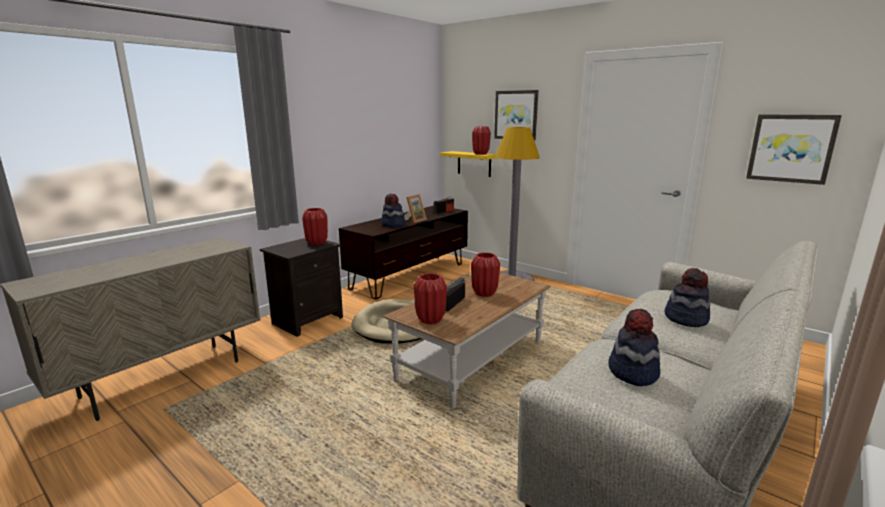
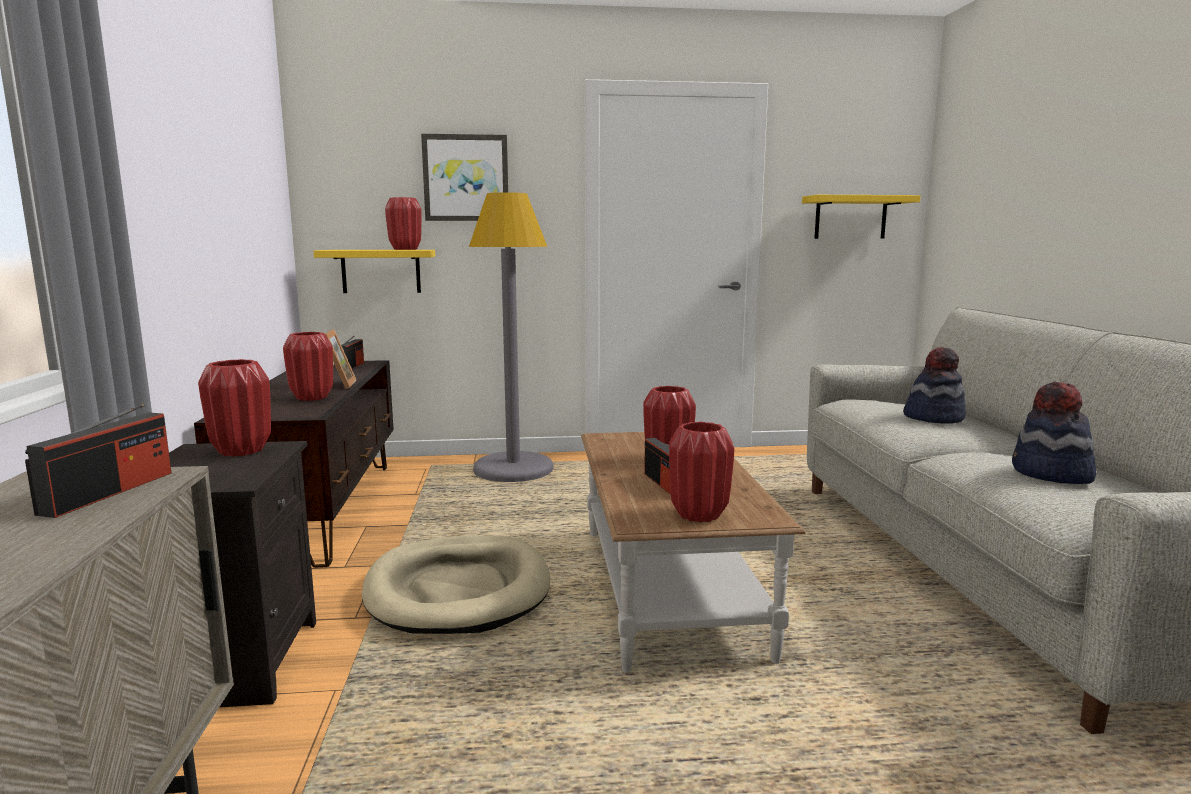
camera: 45 degrees left, 5 degrees down
(217, 248) = (109, 492): none -> radio
(393, 225) = (312, 398): hat -> red vase
(791, 148) = (850, 217): picture -> yellow shelf

